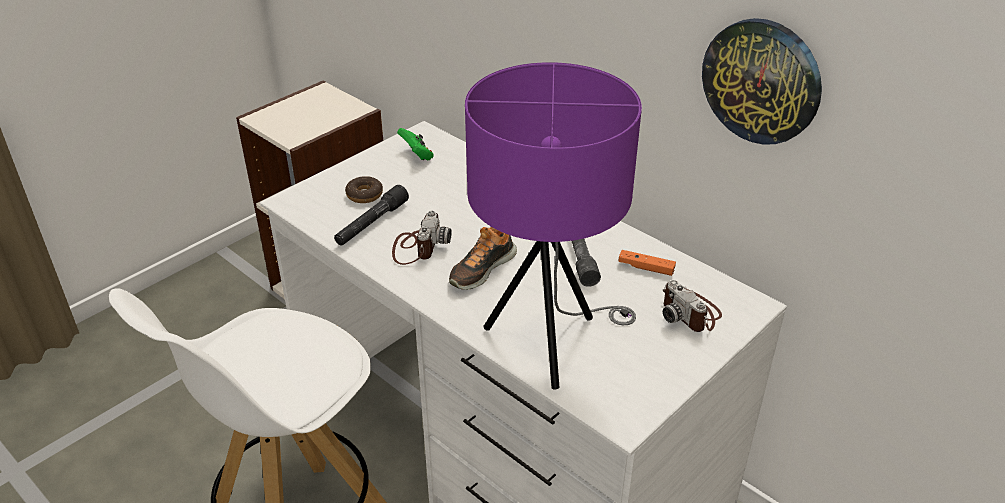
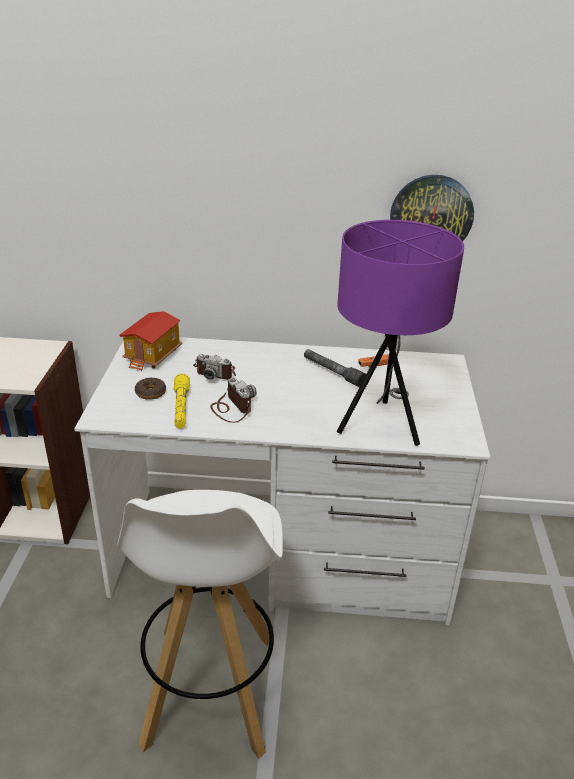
camera: 40 degrees left, 5 degrees down
(371, 224) = (181, 407): black flashlight -> yellow flashlight
(417, 155) = (153, 356): green game controller -> toy house
(481, 269) = (289, 403): shoe -> none
(690, 312) = (427, 377): camera -> camera (216, 372)

